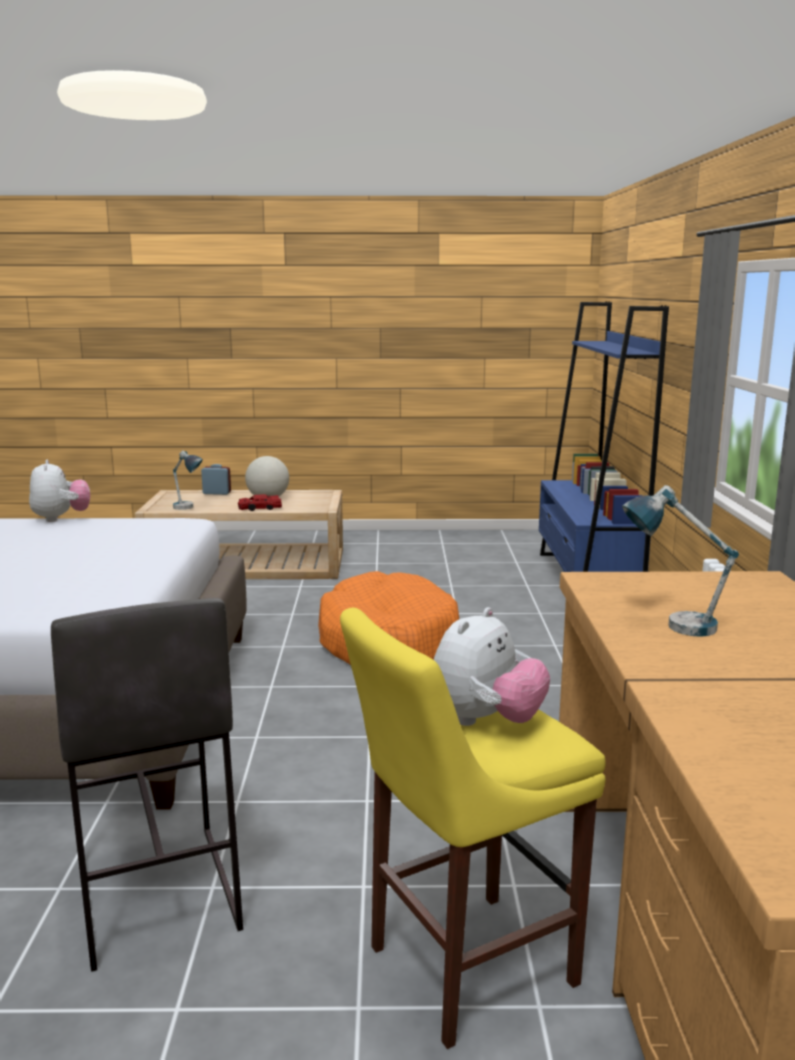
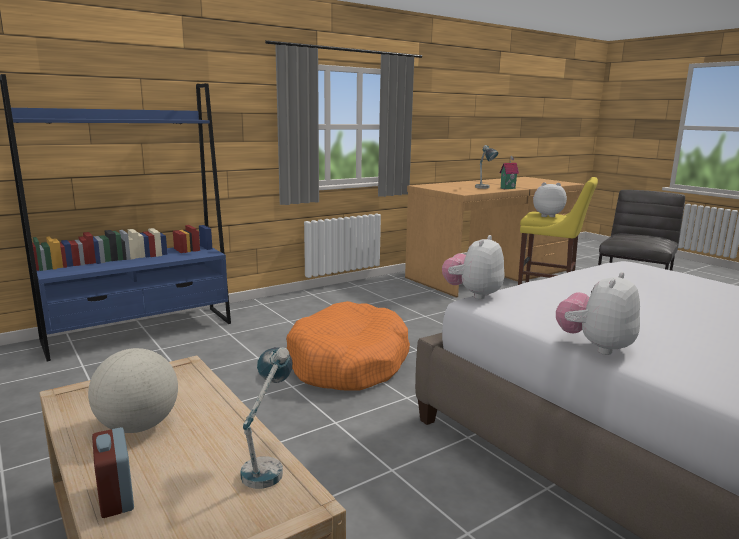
camera: 125 degrees left, 0 degrees up
(201, 522) = (473, 294): none -> plush toy
(260, 508) = (214, 405): red toy car -> none
(655, 651) = (507, 188): none -> toy house

